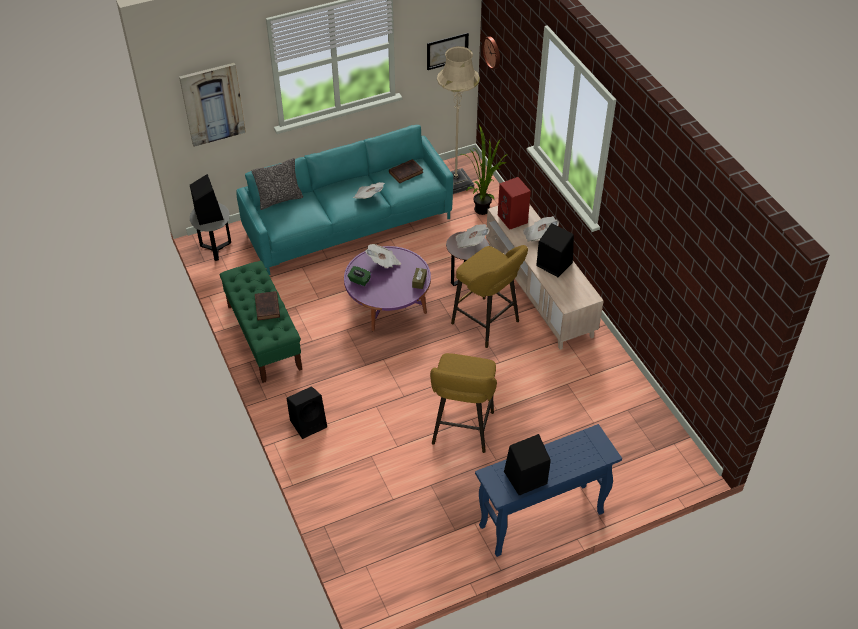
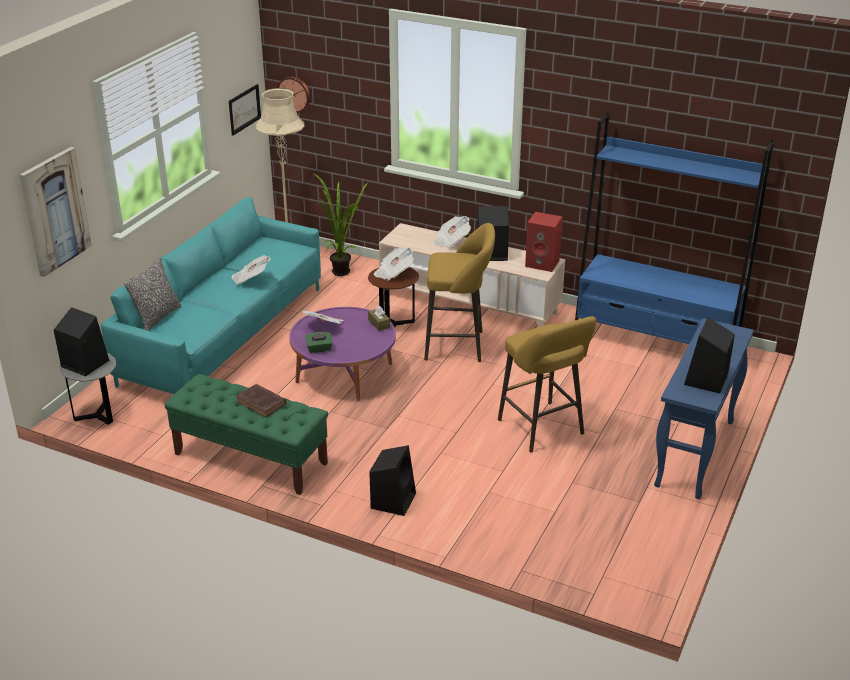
camera: 40 degrees left, 15 degrees down
(406, 172) = (264, 248): brown book -> none
(513, 219) = (412, 240): red speaker -> red speaker (543, 263)
(636, 407) = (655, 341): none -> blue bookcase

